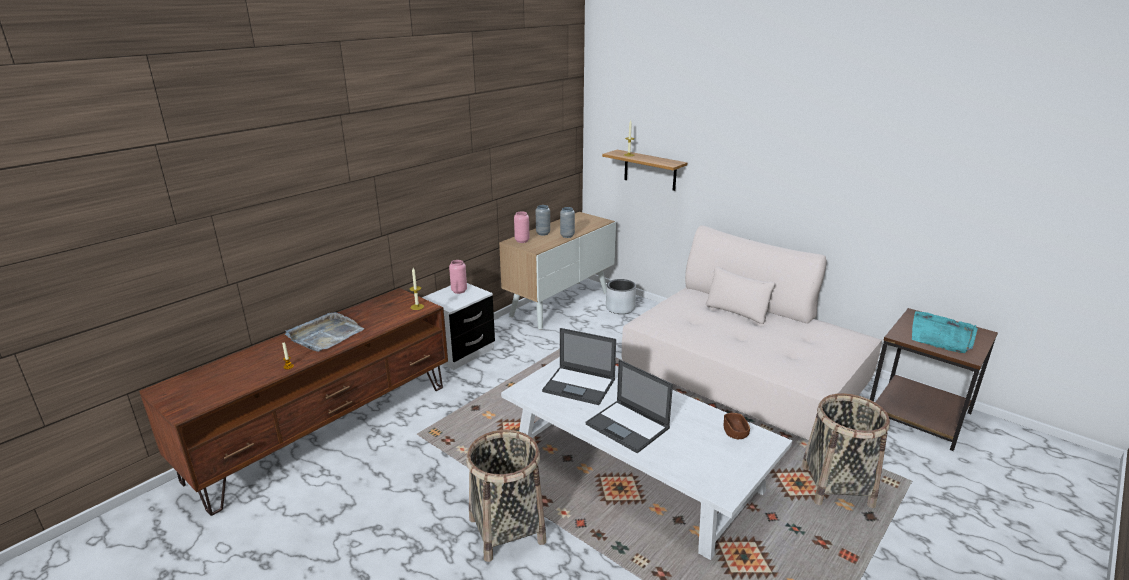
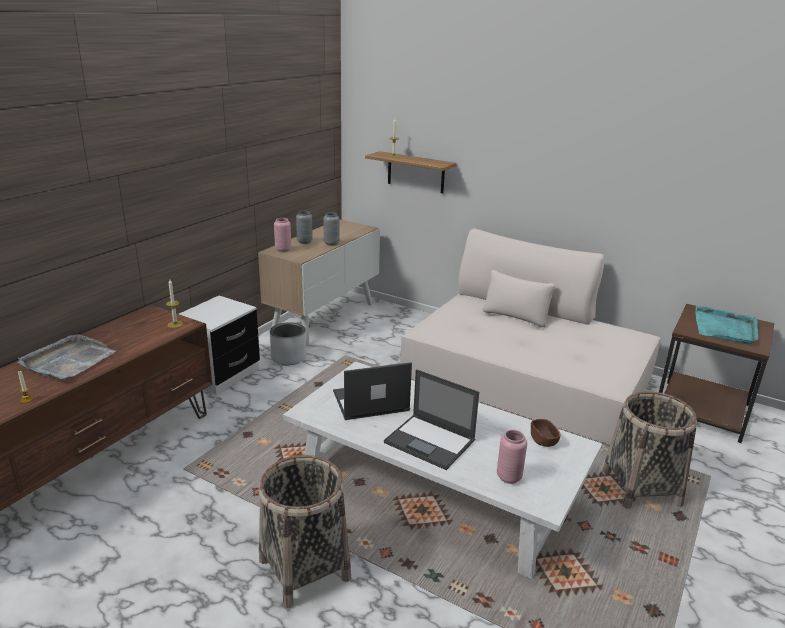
camera: 10 degrees left, 0 degrees up
(459, 291) = (218, 306): pink vase -> pink vase (509, 477)
(580, 386) = (369, 401): laptop -> laptop turned 150 degrees clockwise
(620, 308) = (388, 320): grey planter -> grey planter (288, 357)

